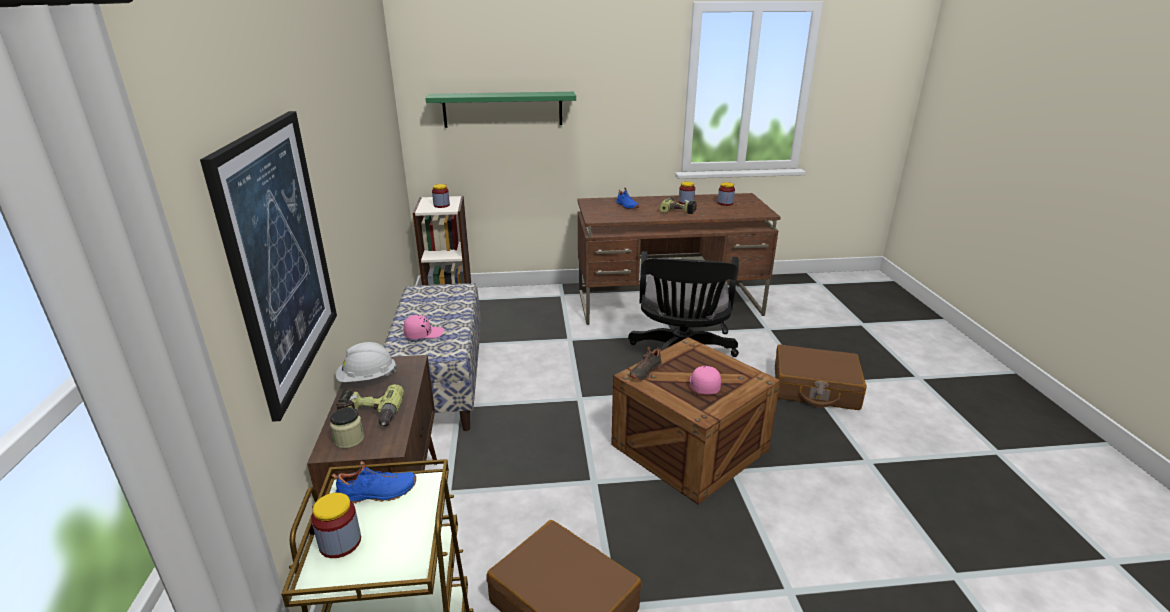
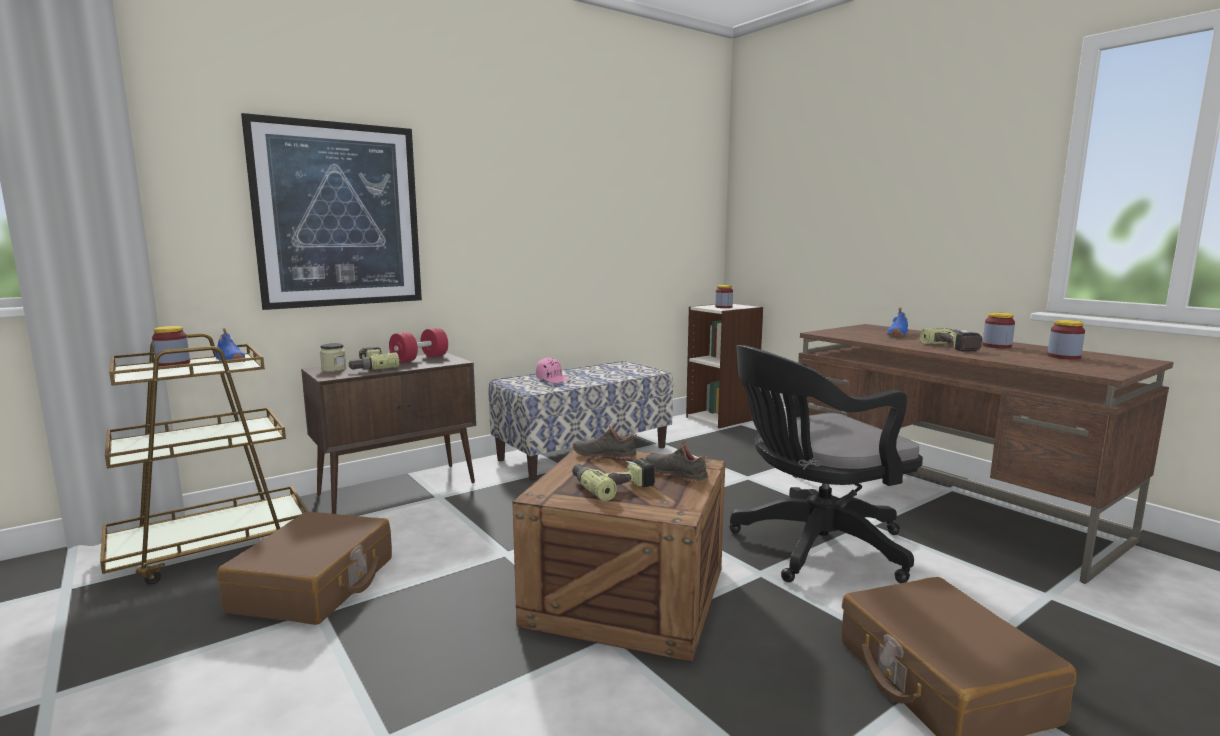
camera: 60 degrees right, 15 degrees down
(367, 379) = (419, 359): white hard hat -> red dumbbell
(503, 109) = (813, 211): green shelf -> none
(699, 359) = (676, 473): none -> black shoe
(703, 385) = (613, 485): pink cap -> power drill

